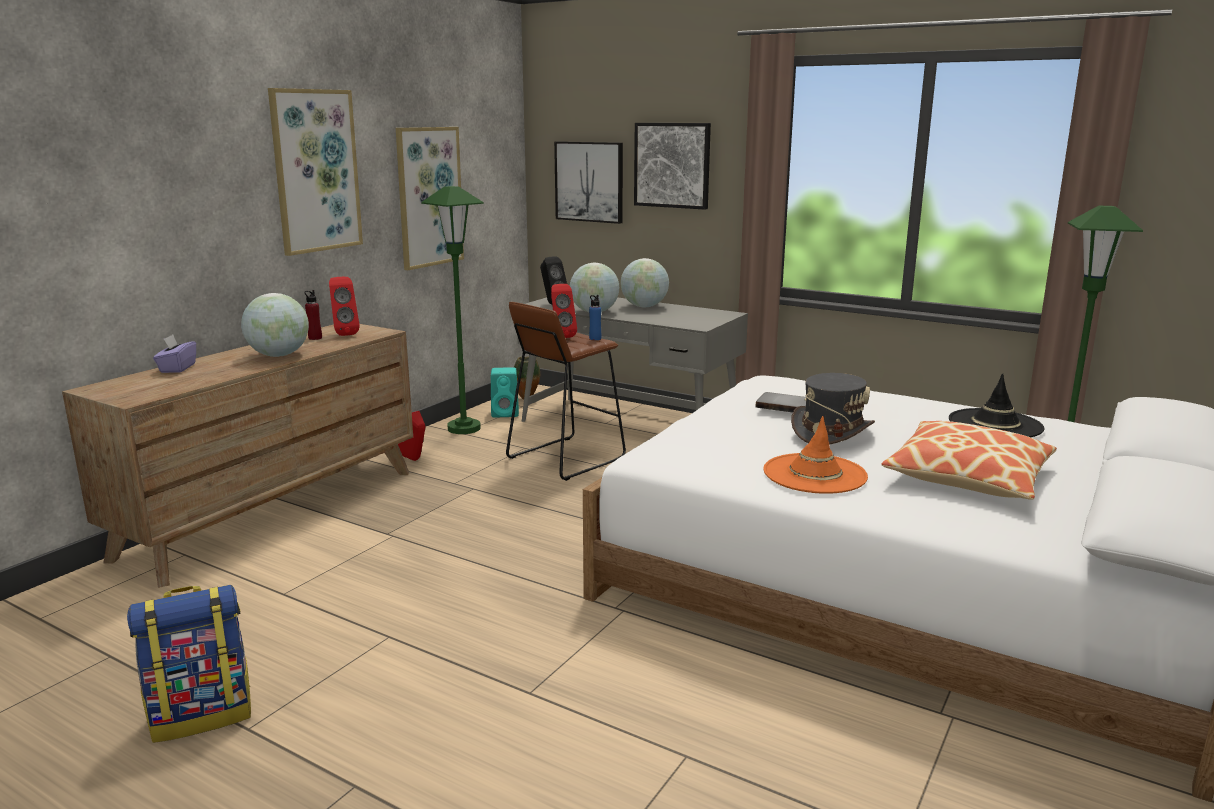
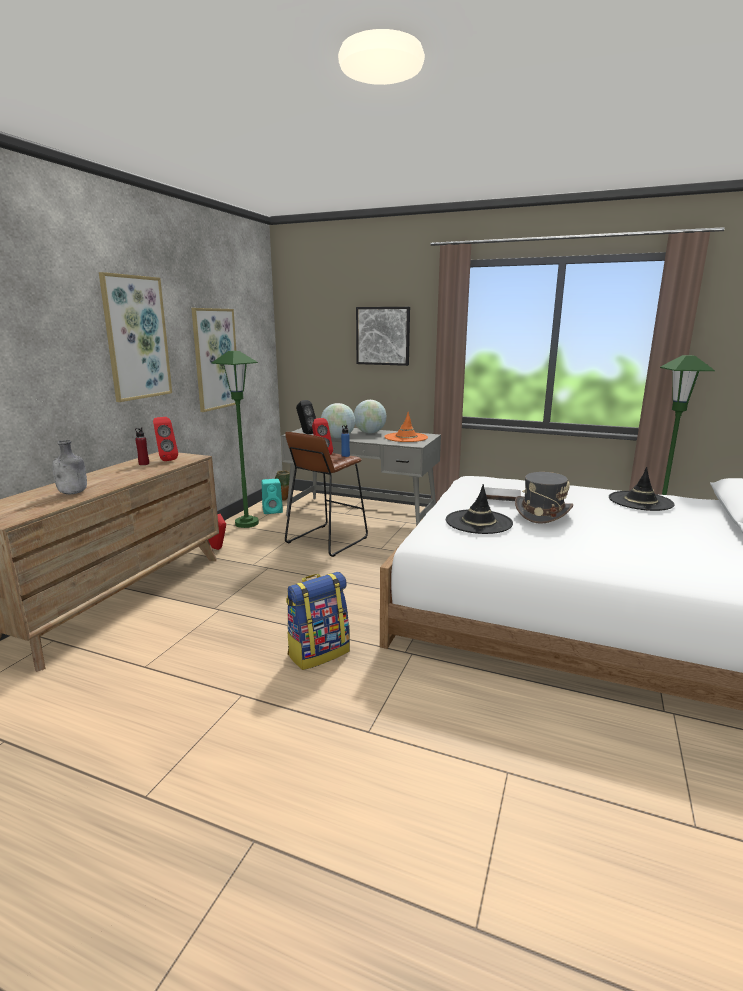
camera: 10 degrees left, 0 degrees up
(177, 368) = (38, 492): purple tissue box -> none
(202, 714) = (100, 788): backpack -> backpack (318, 653)
(217, 371) = (74, 493): none -> grey bottle
(278, 355) = (120, 478): globe -> none
(589, 181) = (323, 348): picture -> none
(732, 438) = (478, 522): none -> black hat
(814, 474) = (551, 545): orange hat -> orange hat (406, 437)
(968, 477) = (651, 539): pillow -> none

